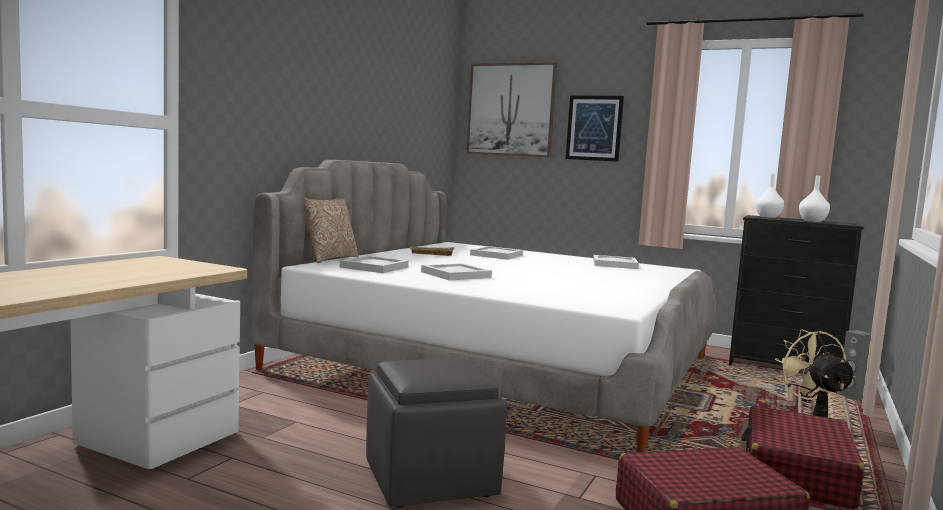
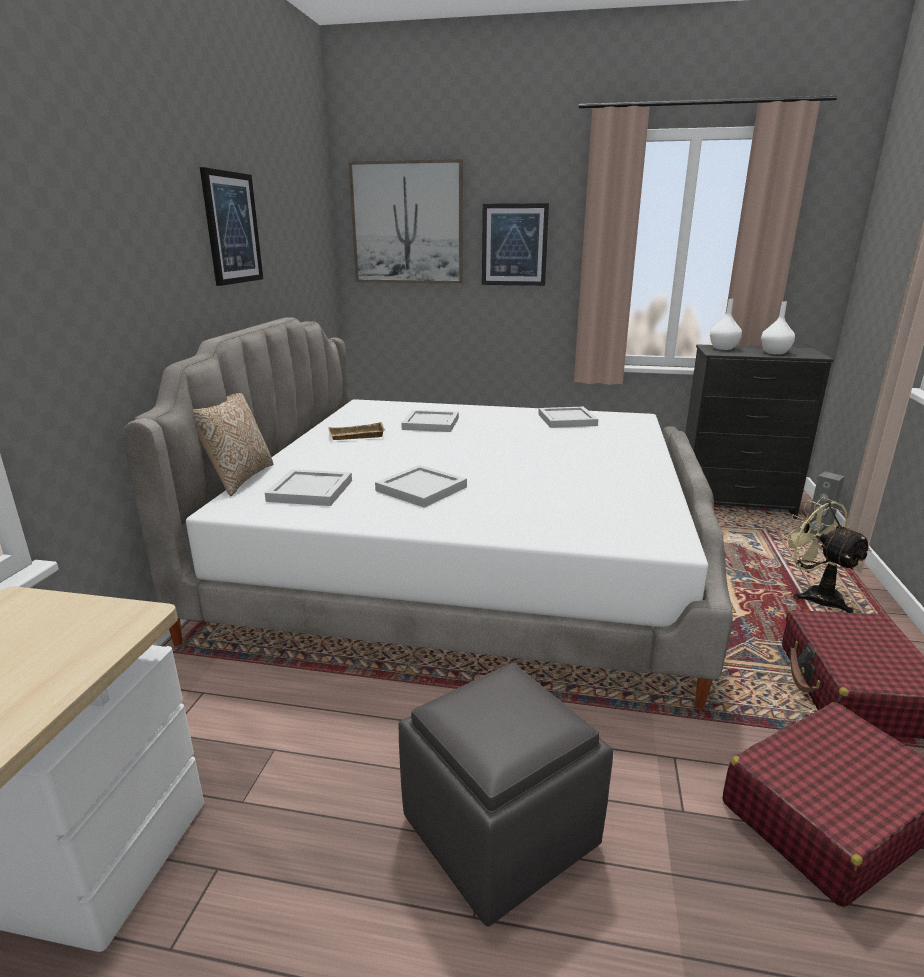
camera: 15 degrees left, 15 degrees up
(364, 93) = (232, 228): none -> picture

